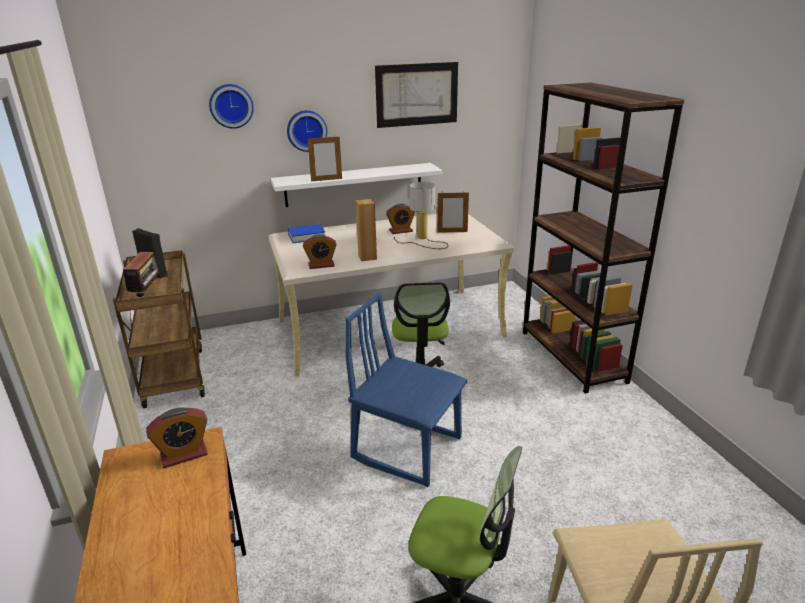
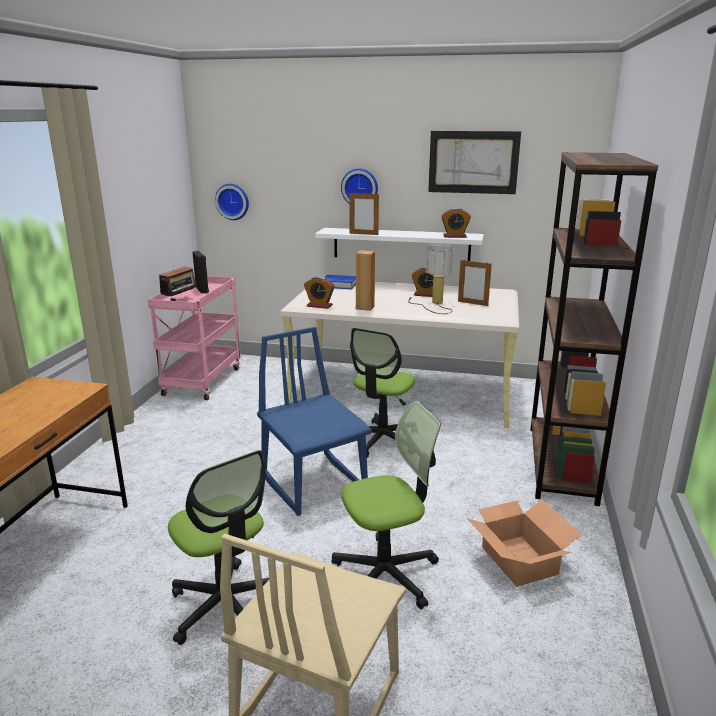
camera: 30 degrees right, 5 degrees down
(173, 375) = (202, 380): brown cart -> pink cart
(184, 455) = (65, 392): alarm clock -> alarm clock (454, 236)
(231, 106) = (297, 159): wall clock -> wall clock (233, 201)
(552, 508) = (386, 574): none -> office chair
(626, 451) = (519, 559): none -> cardboard box

